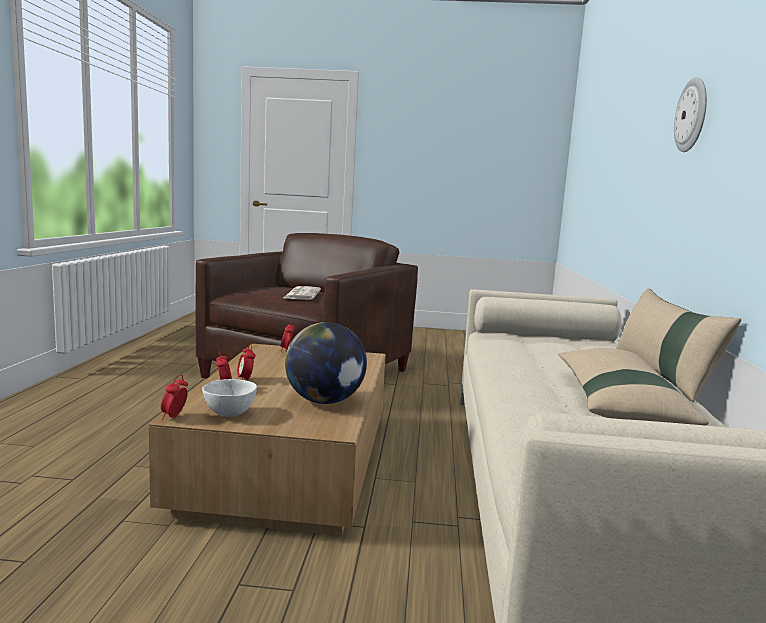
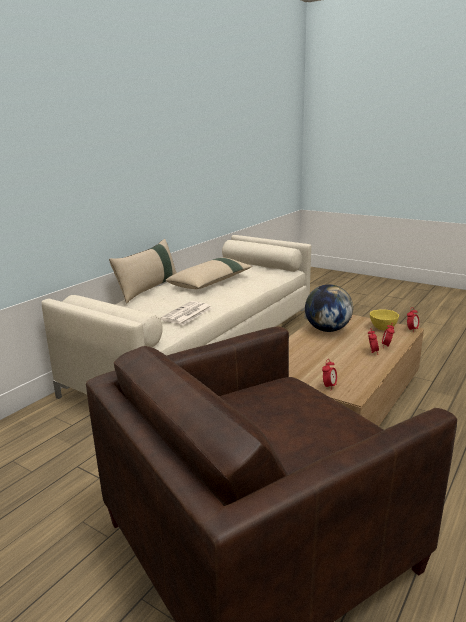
camera: 150 degrees left, 10 degrees up
(229, 414) = (383, 328): white bowl -> yellow bowl
(302, 294) = (284, 415): newspaper -> newspaper (186, 314)
(692, 115) = (80, 141): wall clock -> none

